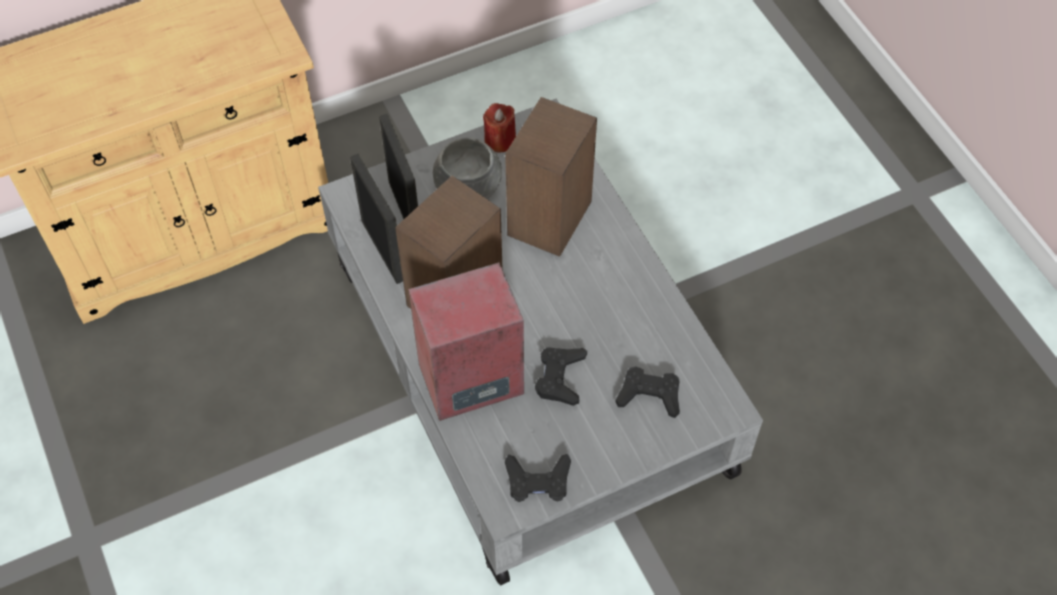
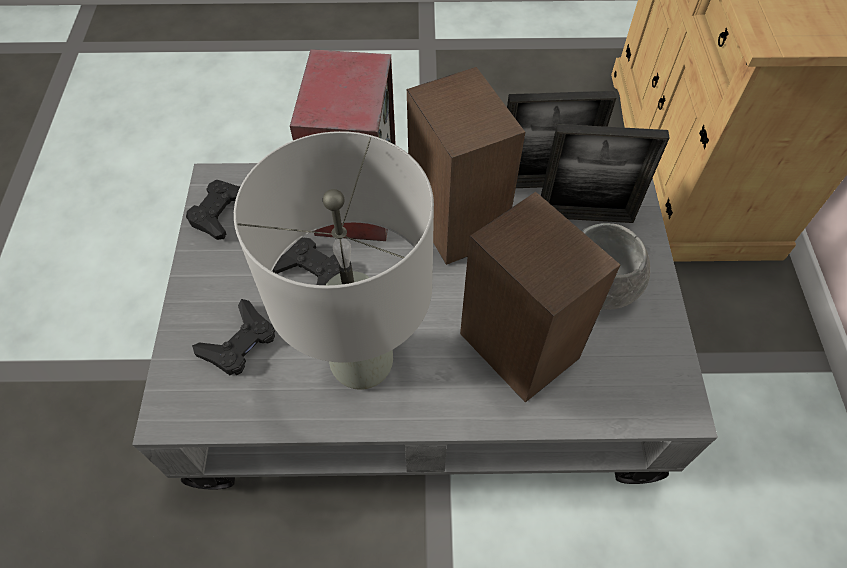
camera: 115 degrees right, 0 degrees up
(500, 140) = (660, 341): red candle -> none
(618, 308) = (361, 362): none -> grey table lamp

